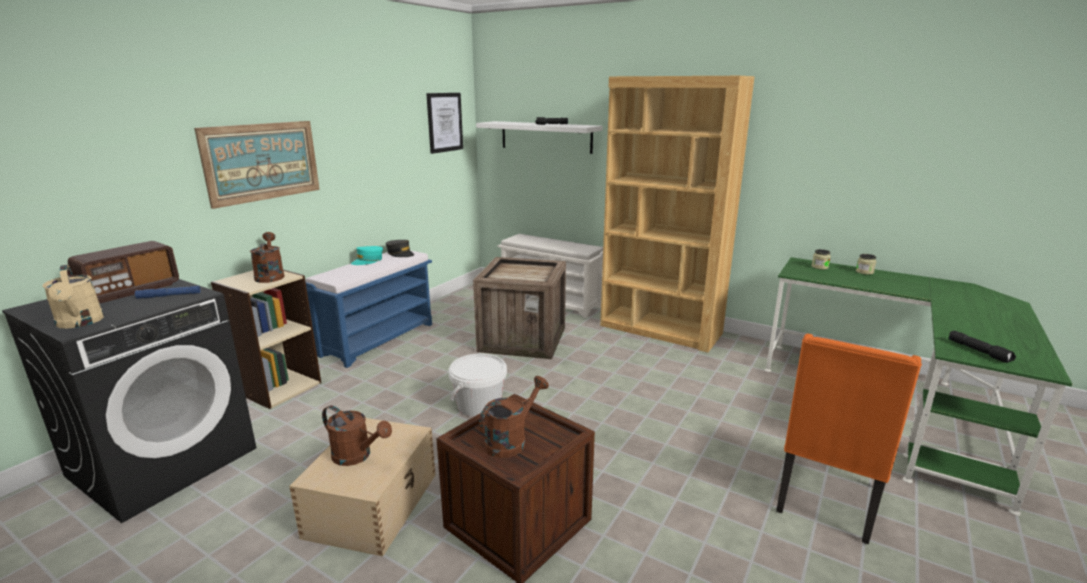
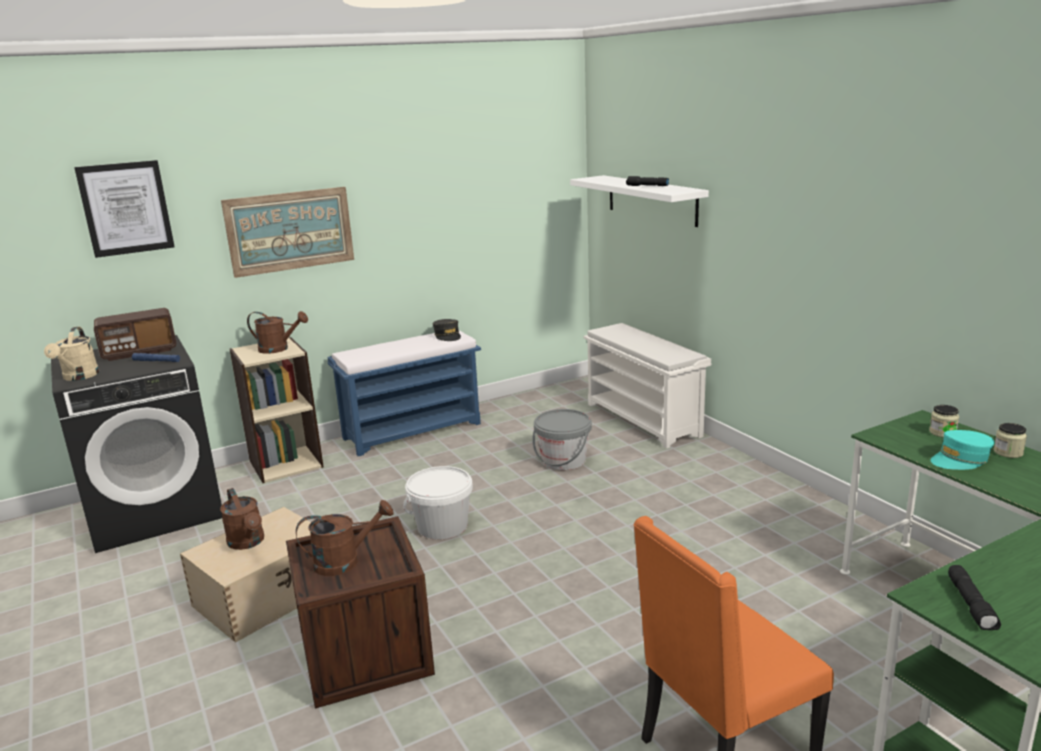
camera: 30 degrees right, 0 degrees up
(270, 276) = (279, 349): brown watering can -> brown watering can turned 90 degrees clockwise
(368, 261) = (406, 341): turquoise cap -> turquoise cap (960, 459)
(444, 122) = (534, 178): picture -> picture (126, 208)
(524, 339) = (563, 460): crate -> grey bucket
(660, 330) = (750, 483): brown bookcase -> none

